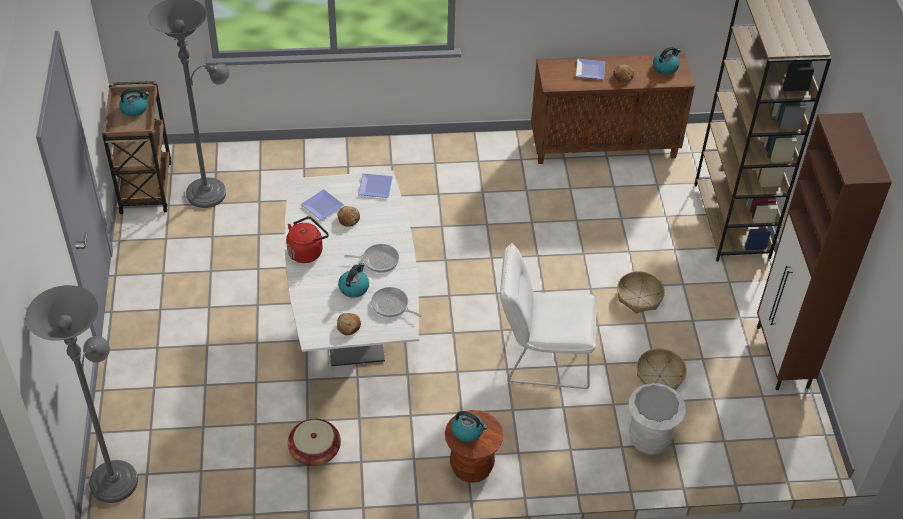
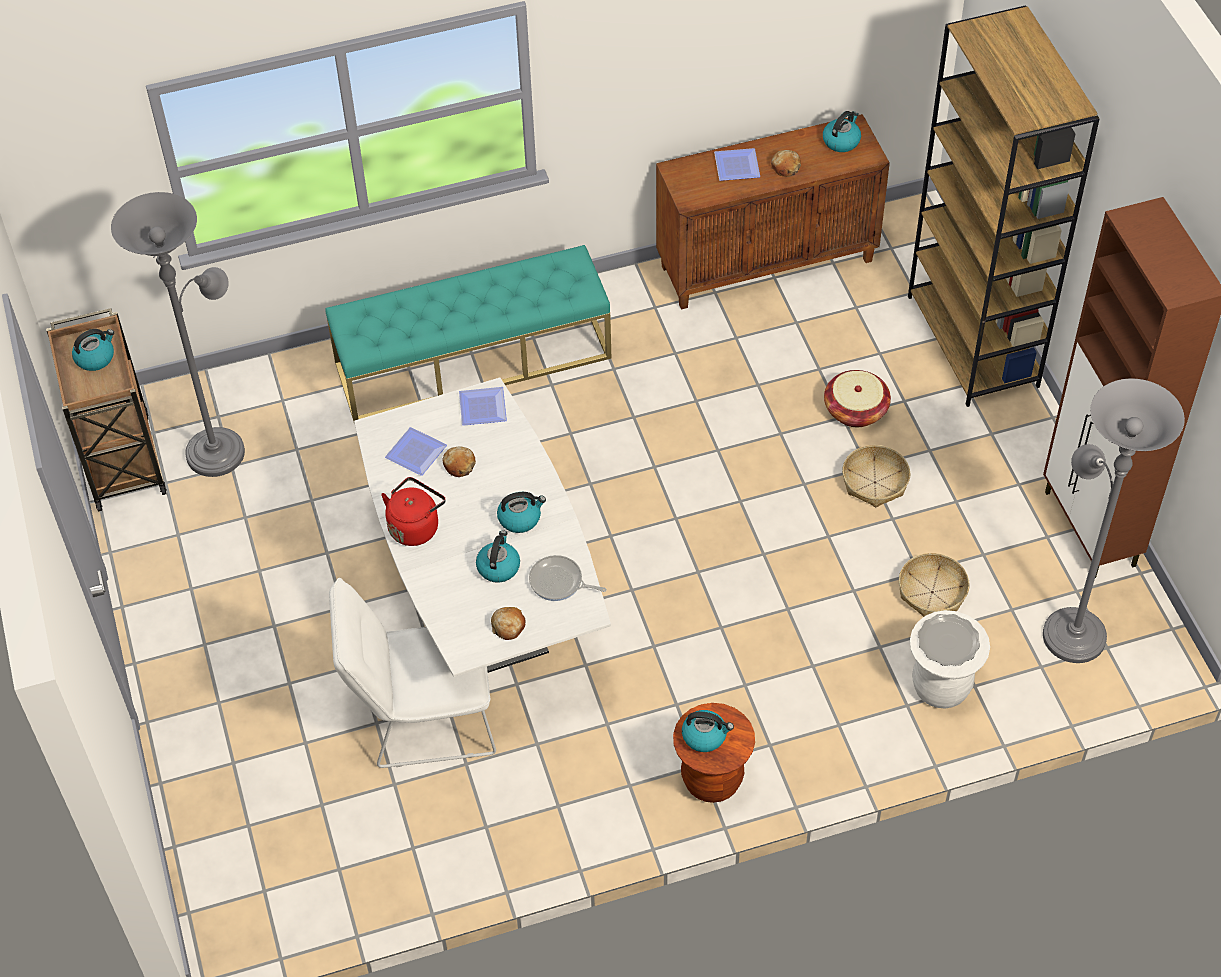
camera: 10 degrees left, 5 degrees up
(115, 476) = (220, 905): grey floor lamp -> grey floor lamp (1071, 629)
(315, 451) = (489, 805): basket -> basket (855, 410)
(378, 260) = (520, 518): frying pan -> kettle
(391, 169) = (473, 360): none -> turquoise bench
(542, 357) = (764, 599): white chair -> white chair (421, 718)

